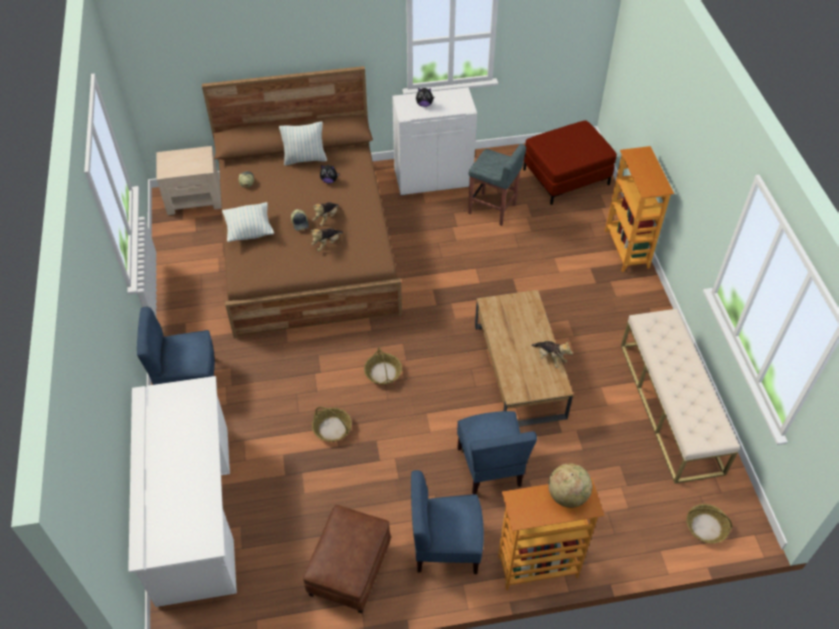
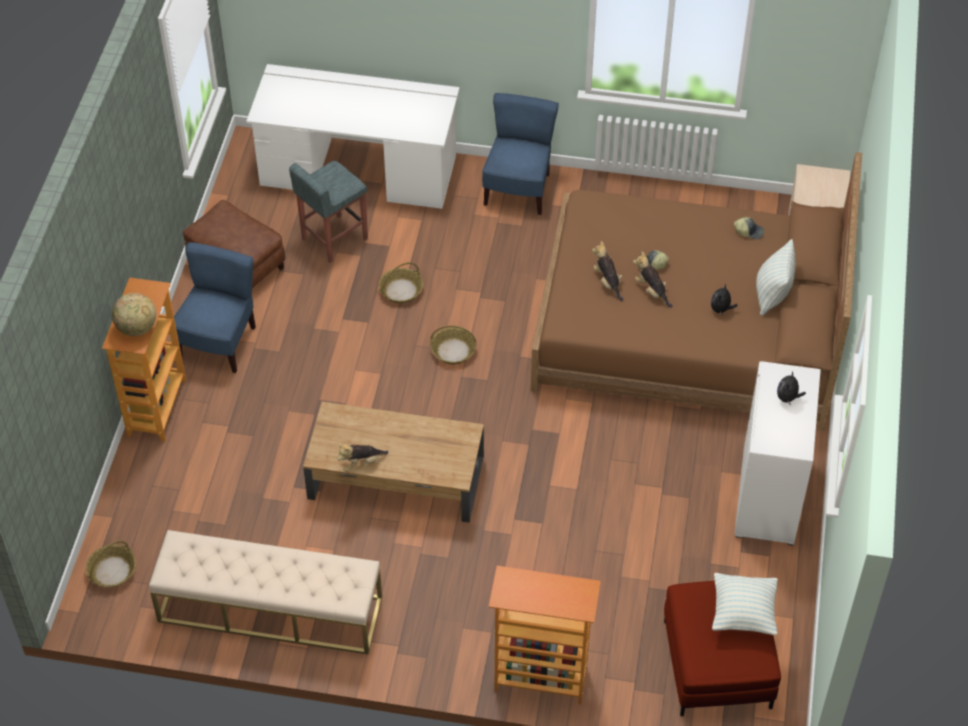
camera: 110 degrees right, 0 degrees up
(249, 230) = (657, 218): pillow -> pillow (743, 613)
(490, 467) = (285, 407): blue chair -> none
(492, 209) = (679, 545): grey stool -> grey stool (333, 239)

